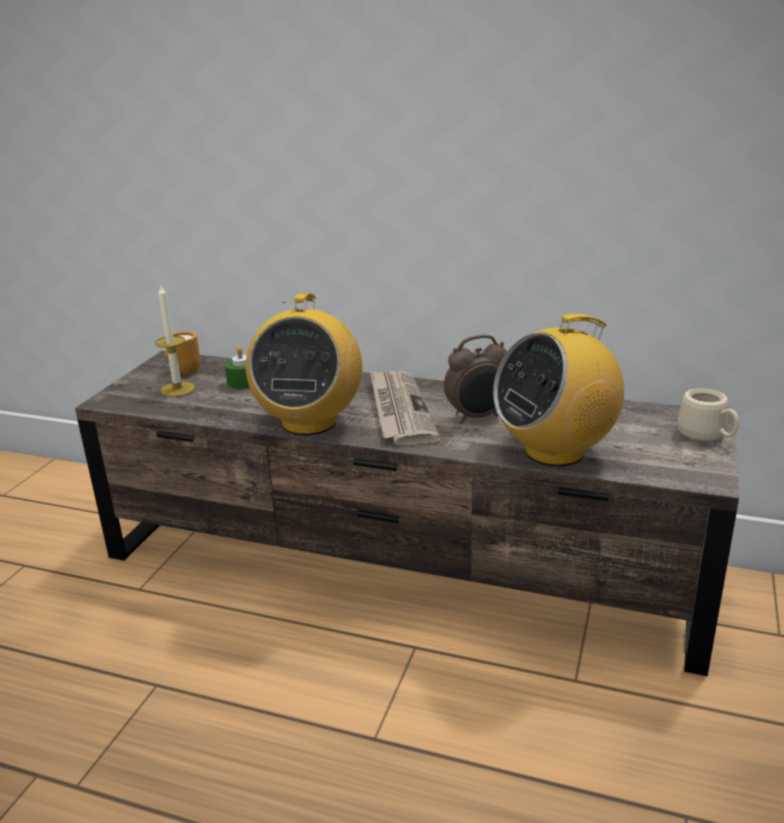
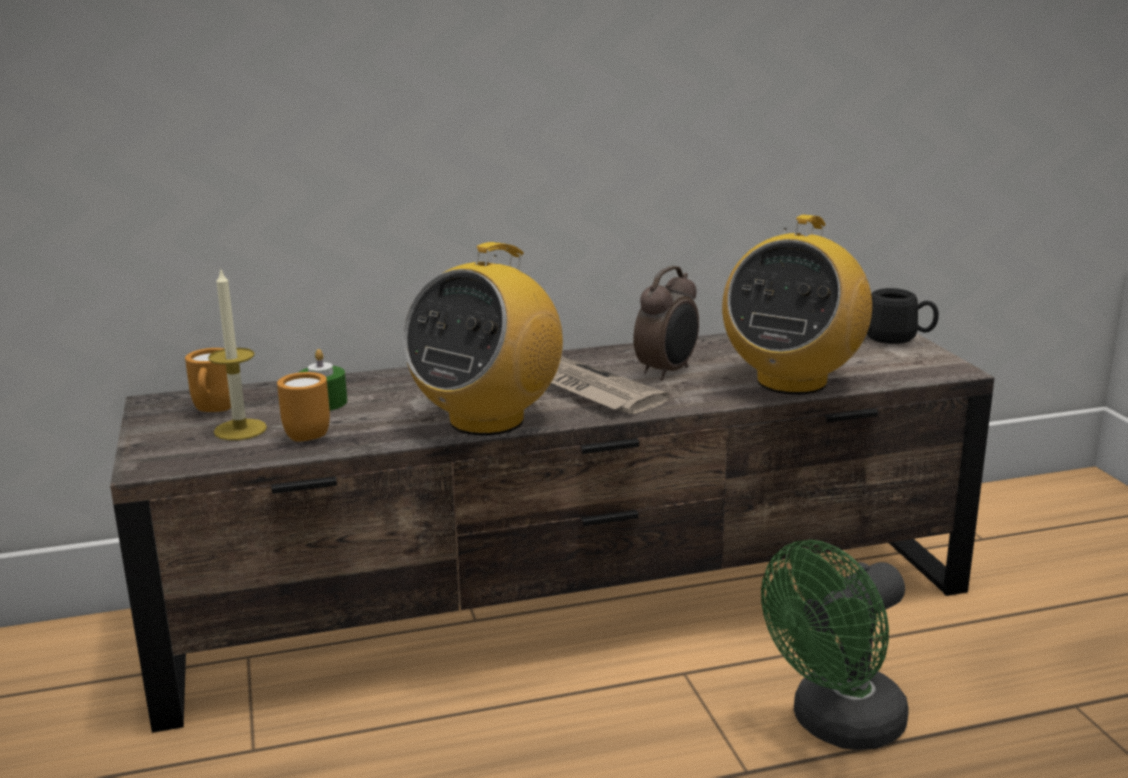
camera: 35 degrees left, 5 degrees down
(202, 402) = (305, 434): none -> orange mug
(309, 422) = (487, 420): radio -> radio turned 60 degrees clockwise
(472, 736) = (836, 726): none -> green fan
(707, 437) = (899, 339): beige mug -> black mug

